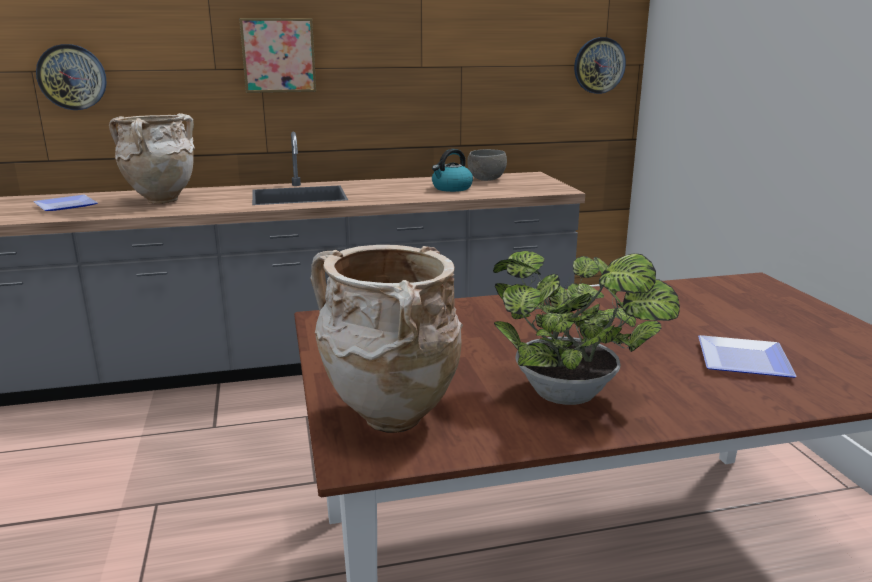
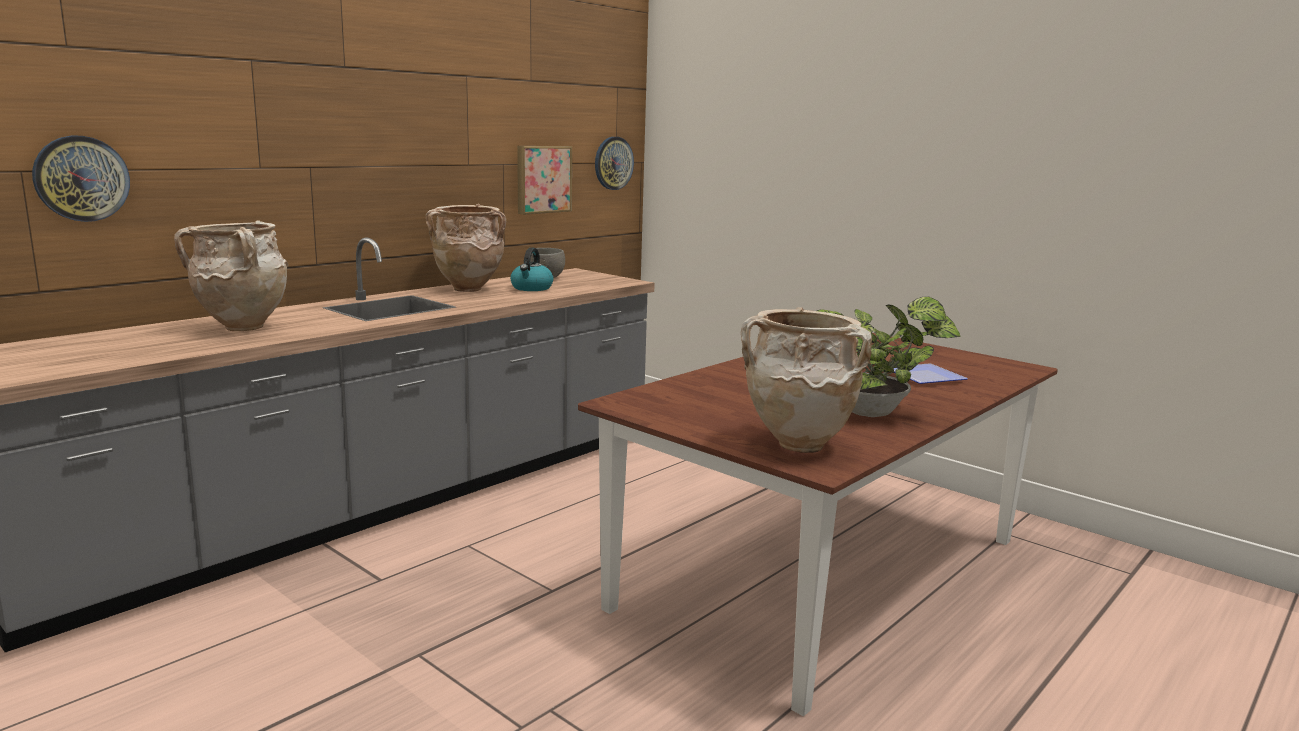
camera: 35 degrees left, 5 degrees down
(68, 206) = (127, 345): plate -> none
(278, 55) = (331, 151): picture -> picture (542, 179)
(397, 184) = (469, 289): none -> beige vase

